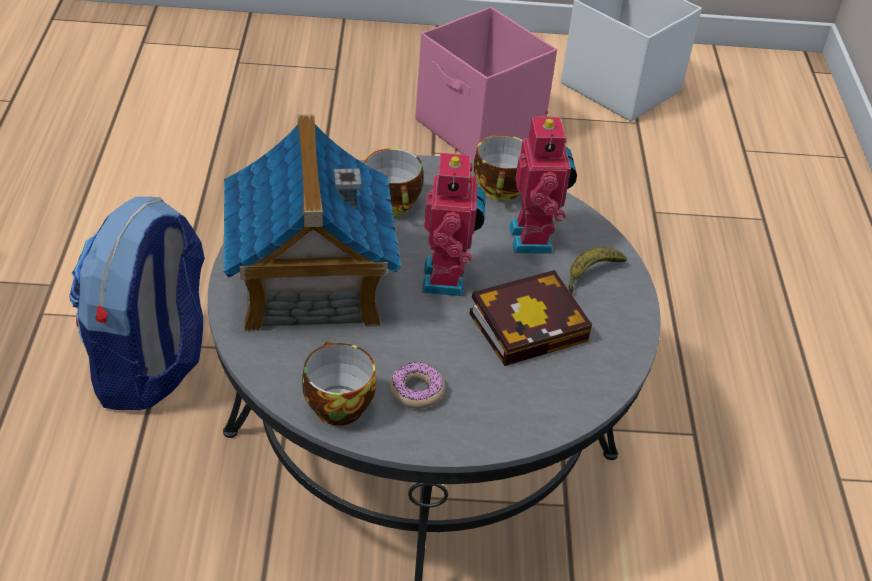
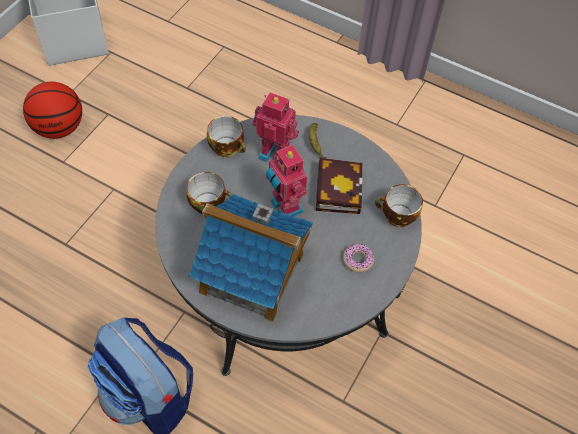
camera: 60 degrees left, 15 degrees up
(335, 404) = (349, 301): cup -> cup (397, 216)
(447, 279) = (284, 207): toy robot -> toy robot turned 150 degrees counterclockwise
(479, 129) = (59, 128): pink storage box -> basketball

